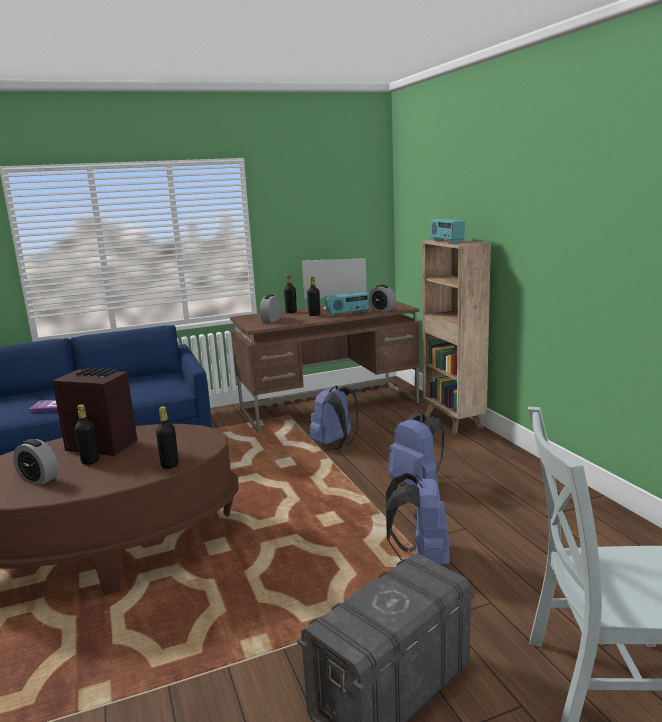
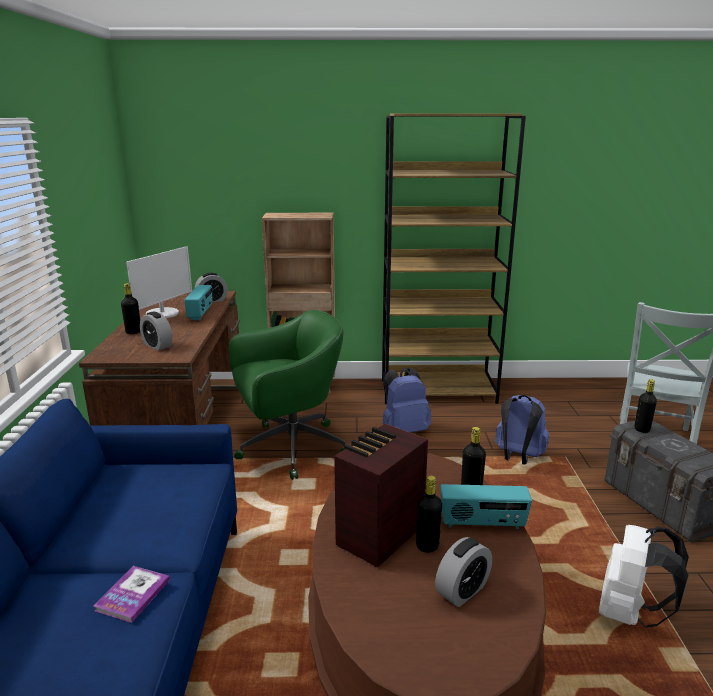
camera: 70 degrees left, 5 degrees up
(159, 660) = (629, 613): none -> white backpack
(314, 315) = (175, 325): black bottle -> black bottle (642, 429)
(335, 445) = (289, 448): blue backpack -> green office chair
(446, 241) = (292, 215): radio -> radio (482, 524)
(535, 484) = (438, 391): none -> brown bookcase

